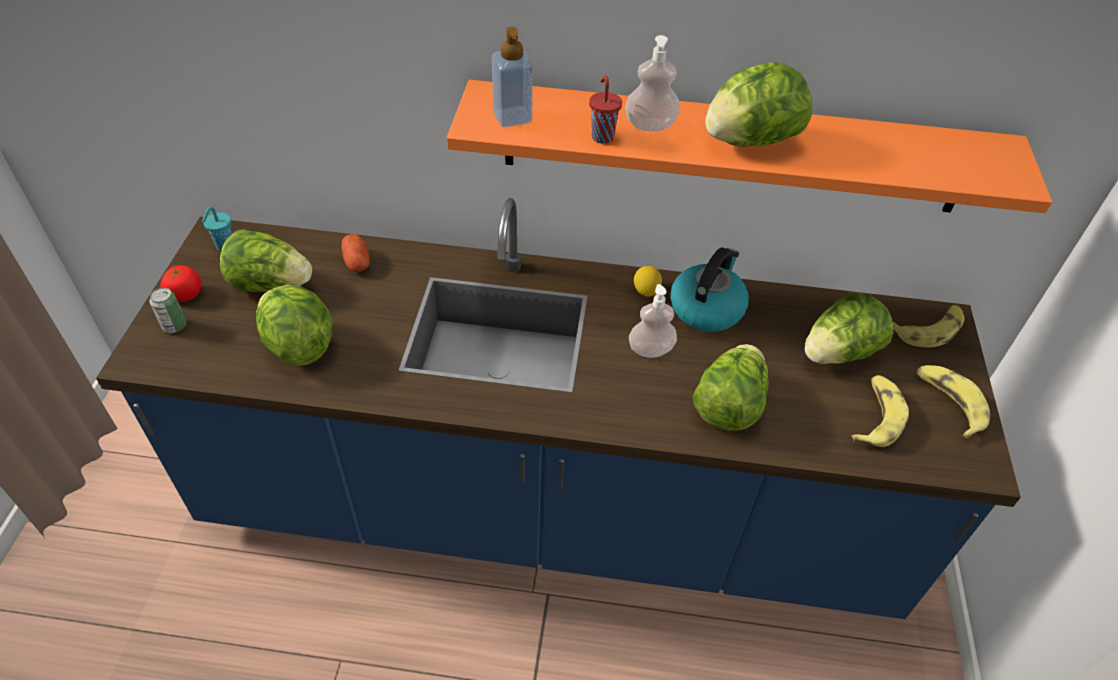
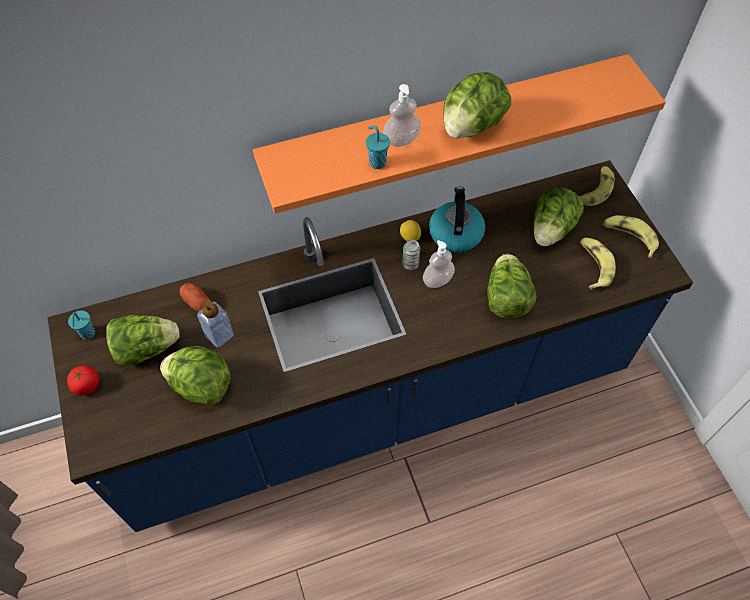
camera: 25 degrees left, 10 degrees up
(174, 326) = (98, 413): can -> can (410, 264)
(512, 117) = (307, 170): soap dispenser -> soap dispenser (219, 335)
(602, 136) = (376, 162): red cup -> turquoise cup

